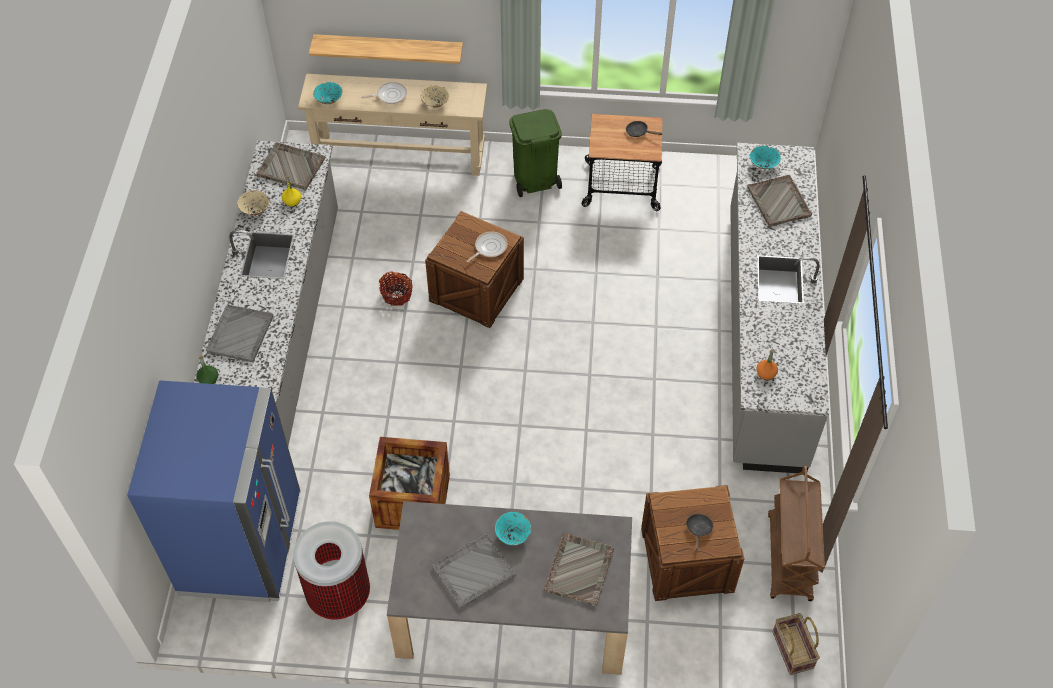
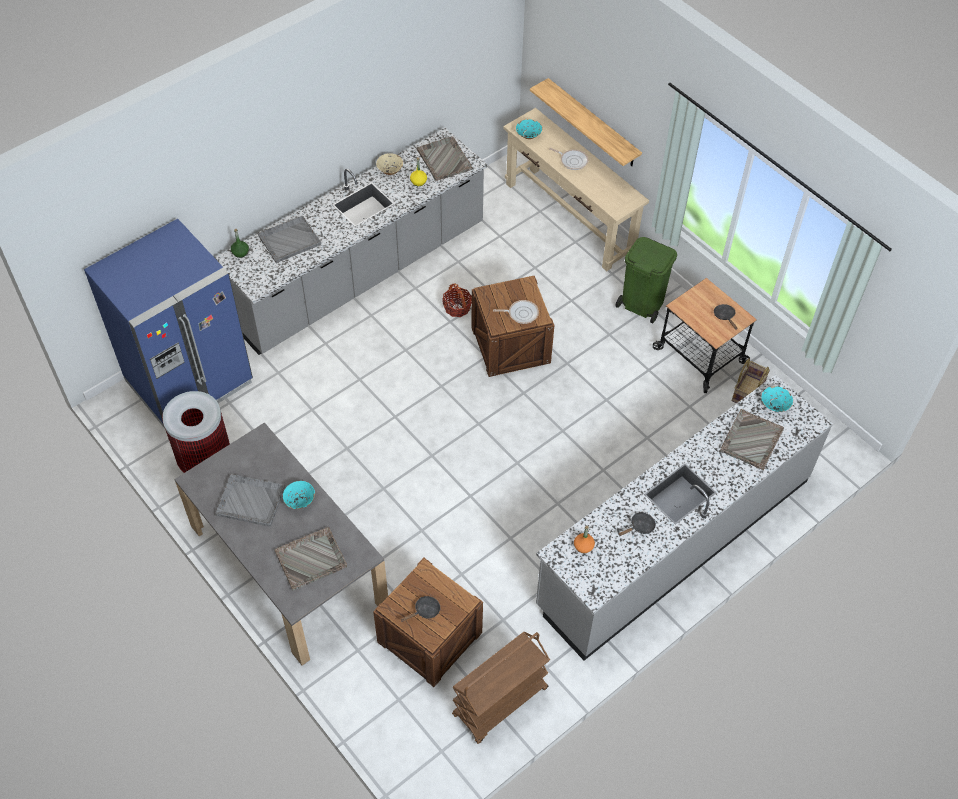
camera: 45 degrees right, 0 degrees up
(413, 501) = (311, 443): crate -> none
(435, 103) = (596, 188): beige bowl -> none
(784, 325) = (640, 526): none -> black frying pan
(791, 650) = (425, 760): basket -> basket (747, 391)

